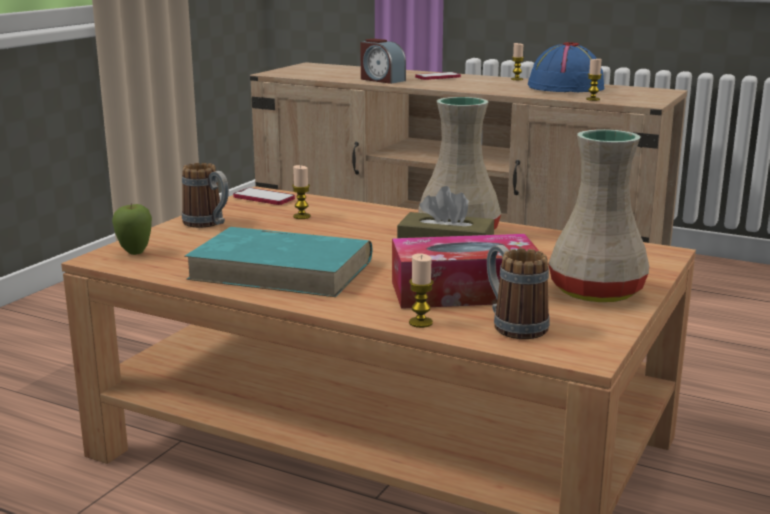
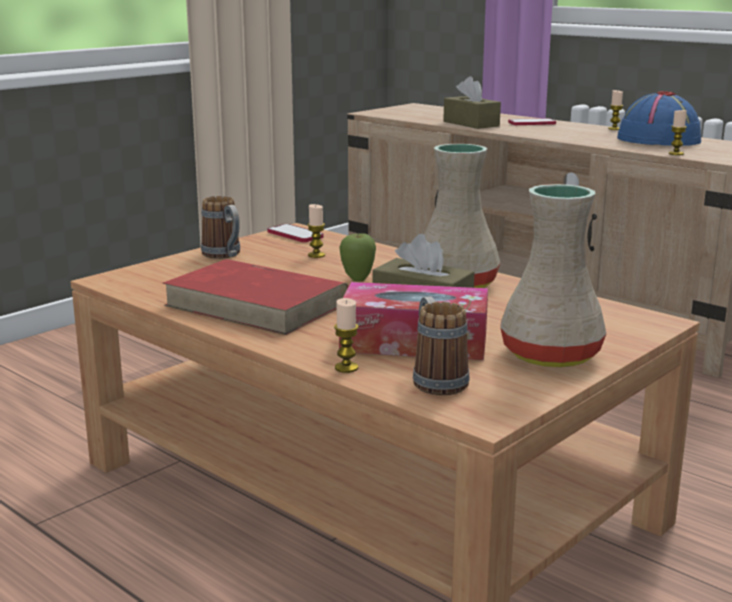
camera: 15 degrees right, 0 degrees up
(135, 253) = (139, 277): apple -> apple (358, 280)
(283, 270) = (258, 304): turquoise book -> red book
(381, 80) = (471, 124): alarm clock -> brown tissue box

